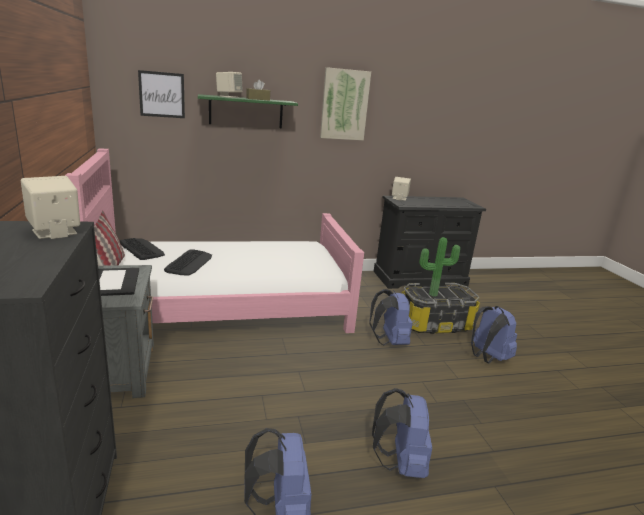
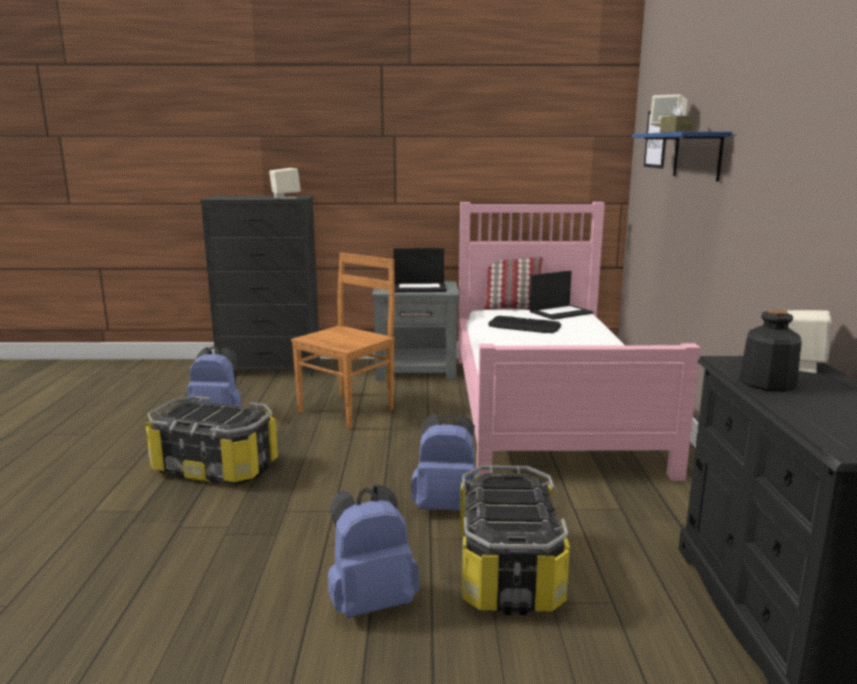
camera: 105 degrees right, 5 degrees down
(141, 249) = (560, 312): keyboard -> laptop
(240, 403) = (348, 409): none -> brown chair
(246, 112) = (697, 155): green shelf -> blue shelf
(344, 105) = (783, 129): picture -> none
(400, 463) = (216, 467): blue backpack -> storage box
(425, 204) = (766, 382): none -> bottle
(432, 293) = (507, 493): potted plant -> none

